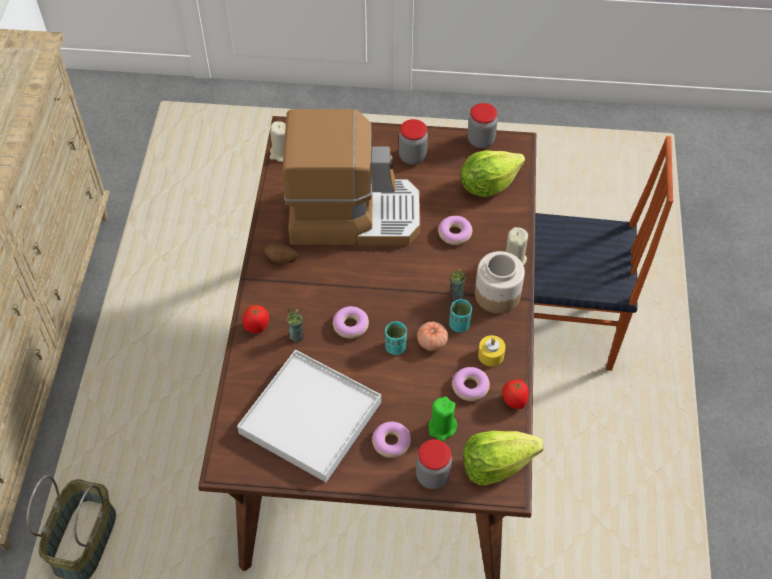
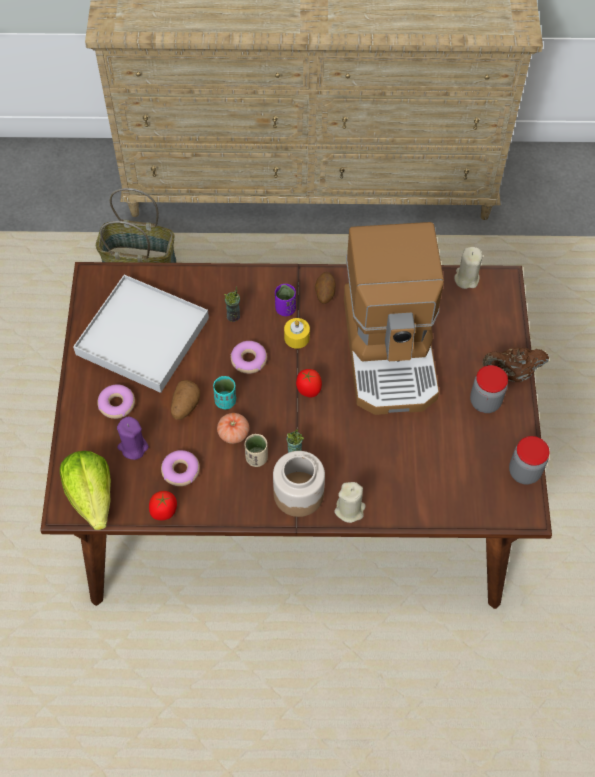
camera: 85 degrees right, 5 degrees up
(257, 327) = (242, 283): tomato -> tomato (308, 390)
(294, 292) = (285, 309): none -> purple cup
(385, 135) = (512, 373): none -> brown teapot
(398, 381) = (185, 406): none -> potato
(432, 476) = (80, 441): jar -> none
(442, 428) = (133, 447): green candle -> purple candle
(454, 234) = (378, 449): donut -> none
(459, 325) = (256, 458): turquoise cup -> beige cup
(487, 185) = (455, 481): lettuce -> none
(491, 355) = (220, 489): yellow candle -> yellow candle (296, 337)
(563, 332) = (406, 673): chair -> none

